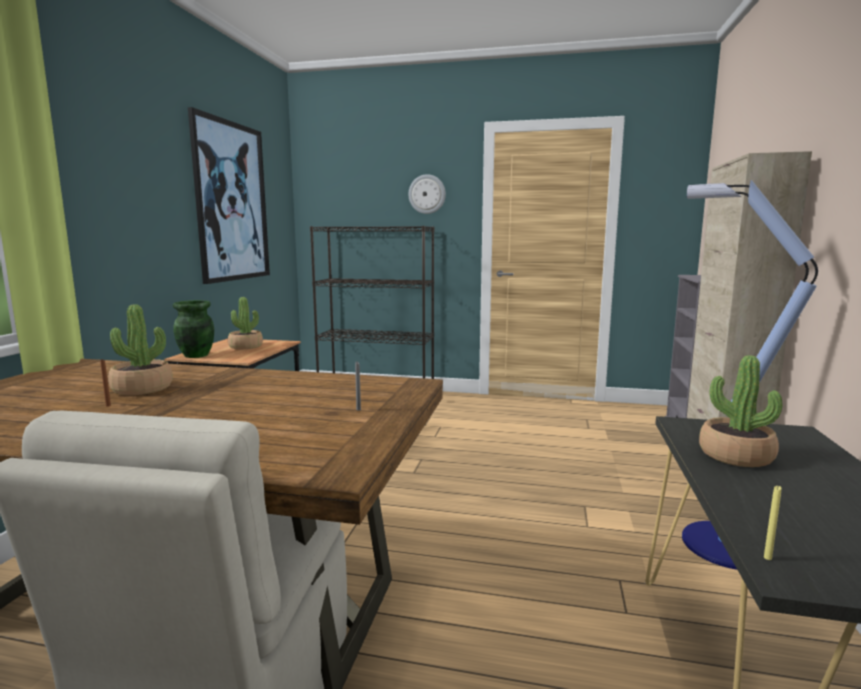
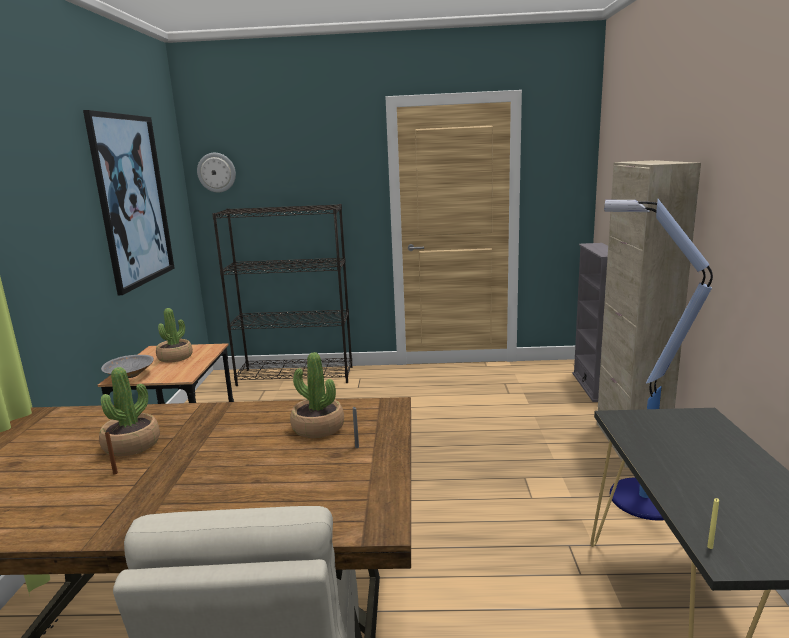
camera: 10 degrees left, 5 degrees up
(196, 355) = (130, 376): green vase -> grey bowl
(427, 194) = (331, 171): wall clock -> wall clock (216, 172)
(735, 455) = (666, 448): potted plant -> potted plant (318, 428)

